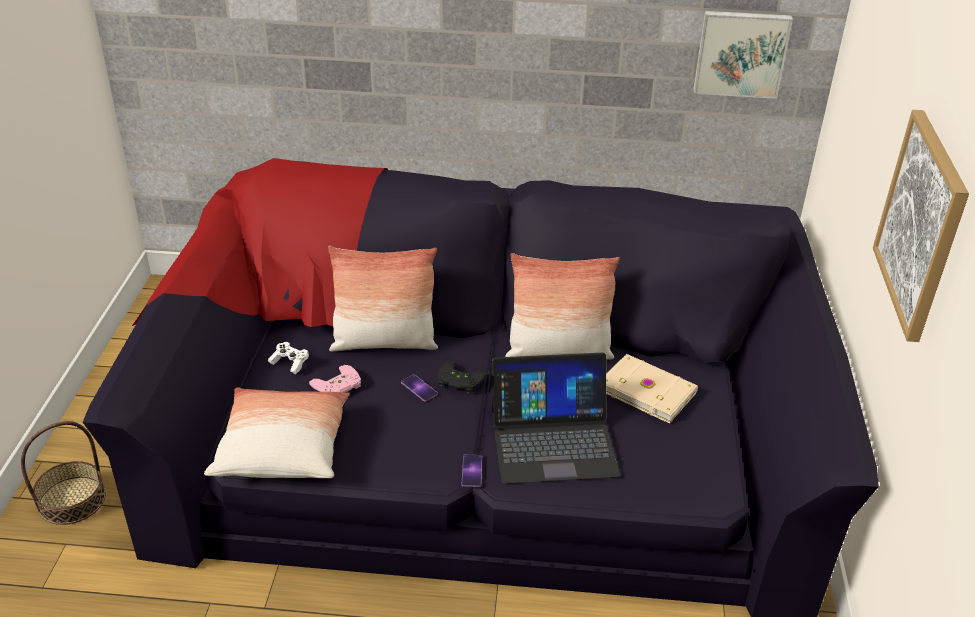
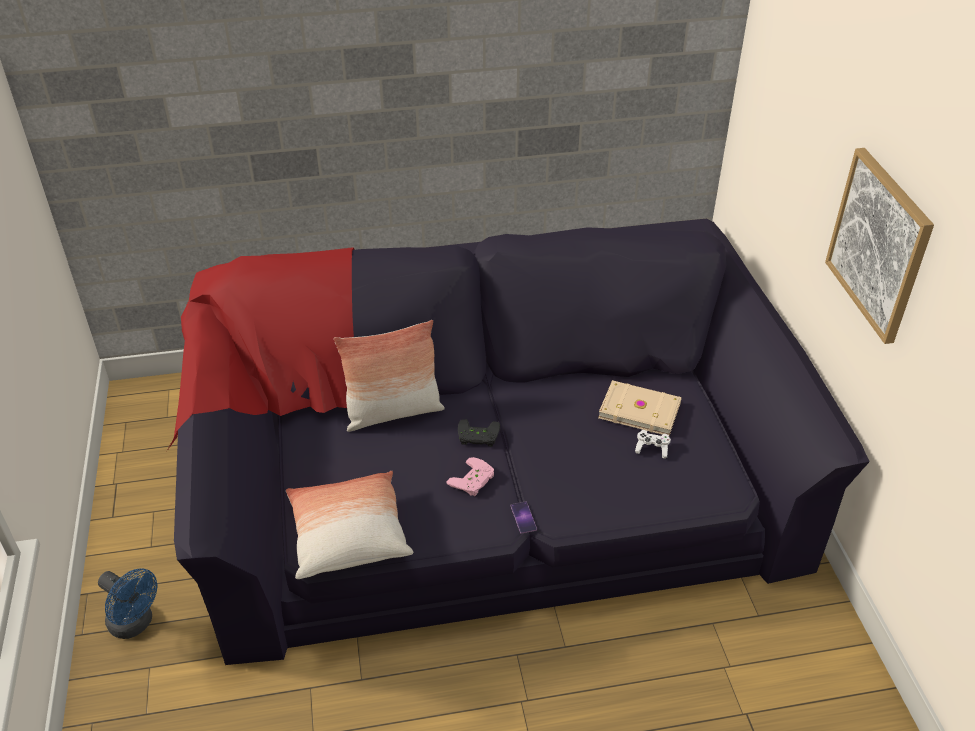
camera: 15 degrees left, 5 degrees up
(72, 500) = (135, 624): basket -> blue fan
(290, 363) = (317, 451): white game controller -> white game controller (652, 448)
(338, 387) = (372, 465): pink game controller -> pink game controller (474, 481)
(419, 388) = (445, 450): phone -> none
(553, 441) = (580, 474): laptop -> none
(558, 351) = (549, 388): pillow -> none
(741, 53) = (655, 92): picture -> none

